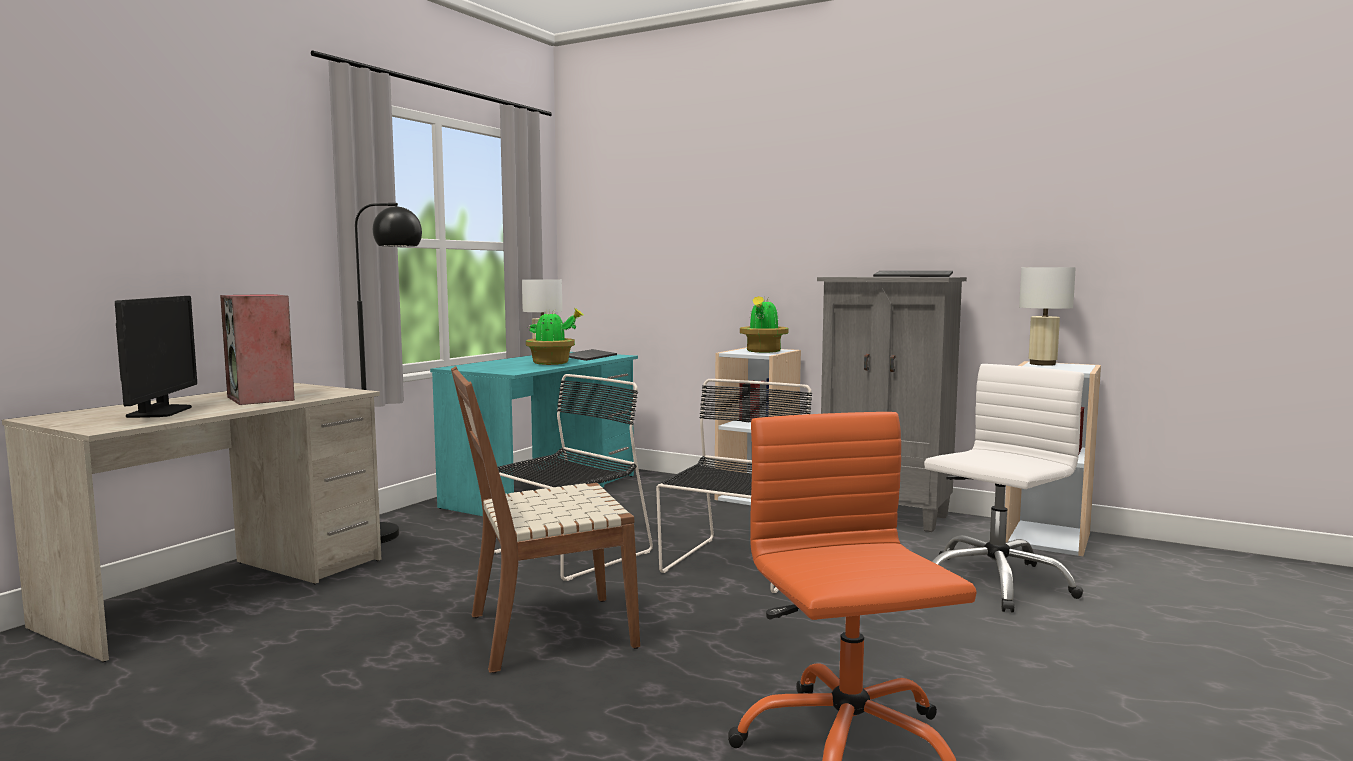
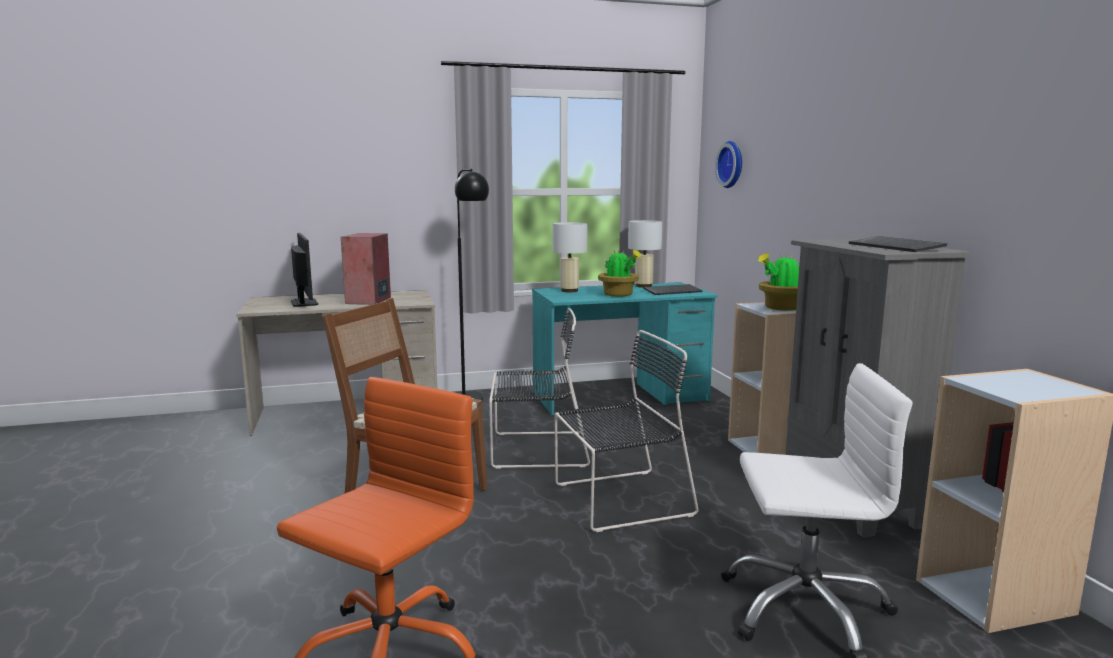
camera: 45 degrees right, 5 degrees up
(159, 412) = (304, 303): monitor -> monitor turned 60 degrees counterclockwise
(622, 217) = (732, 164): none -> wall clock
(1042, 364) = (1024, 377): white table lamp -> white table lamp (570, 291)

